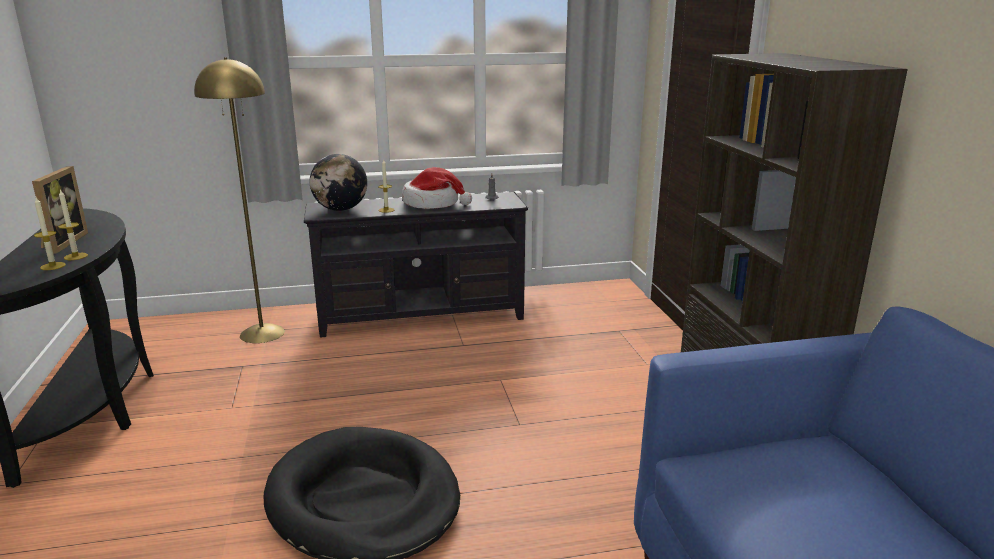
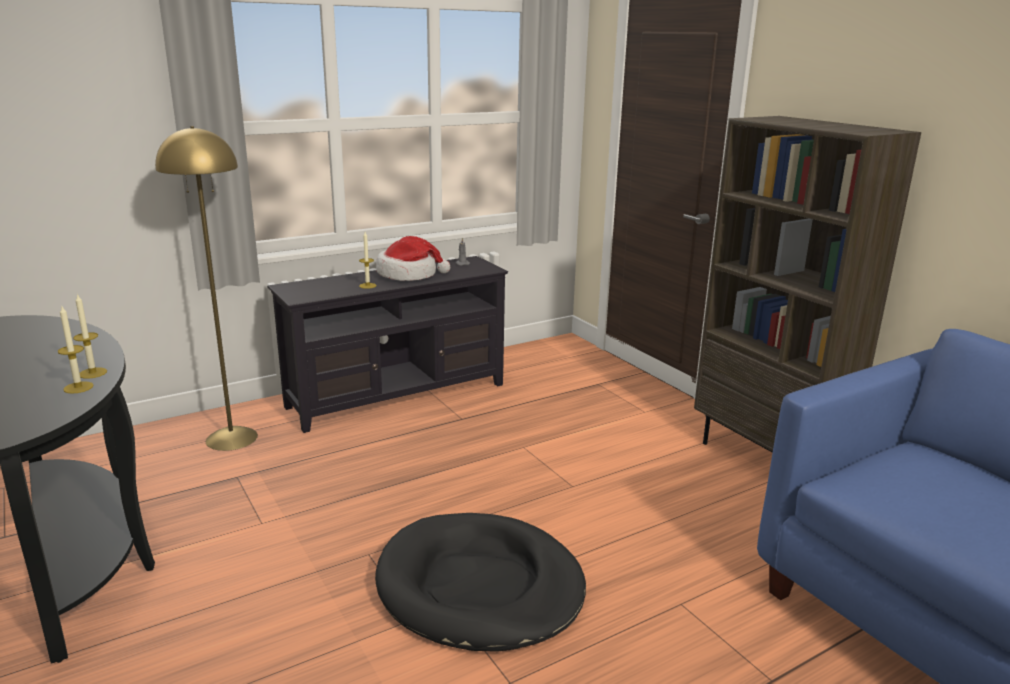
camera: 20 degrees left, 0 degrees up
(61, 243) = (50, 359): picture frame -> none
(340, 209) = (316, 289): globe -> none

